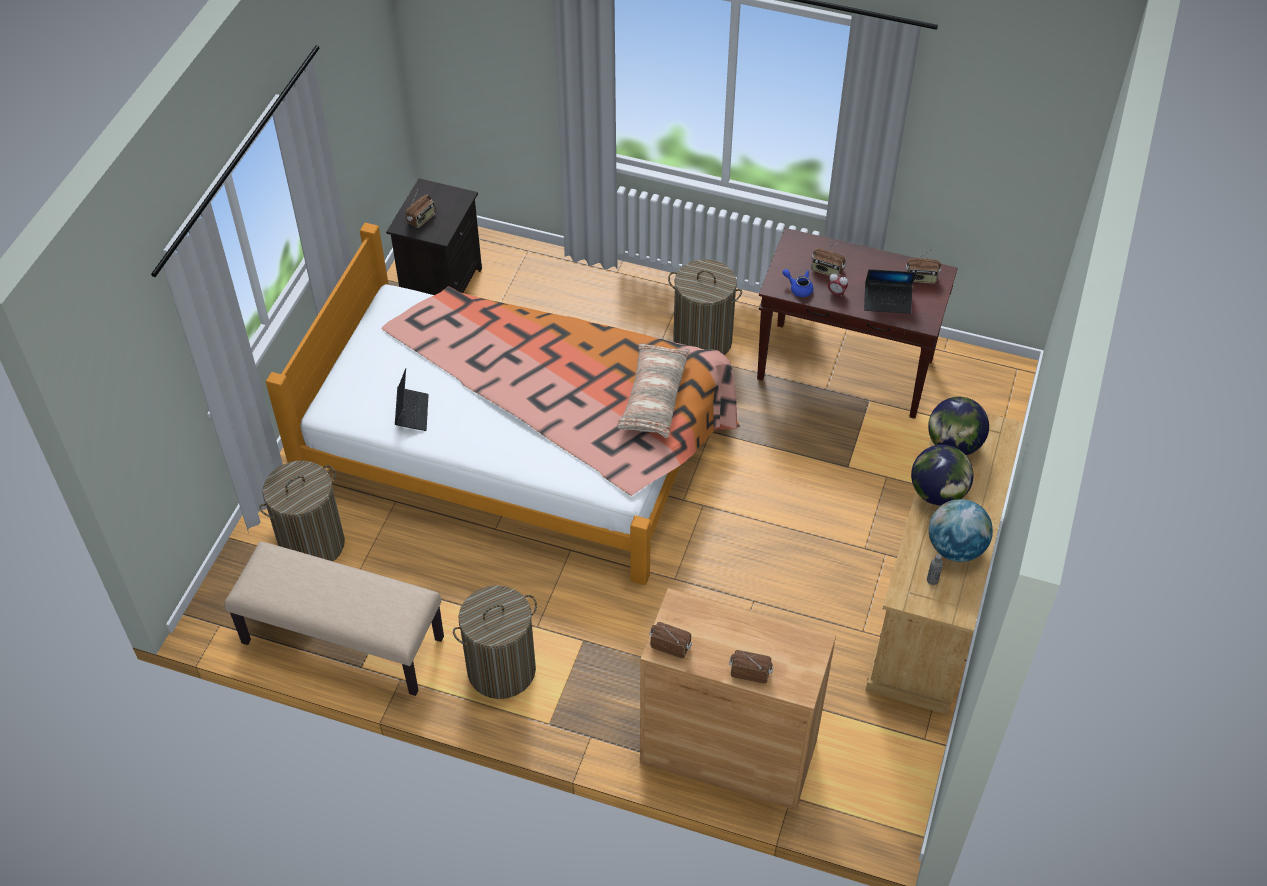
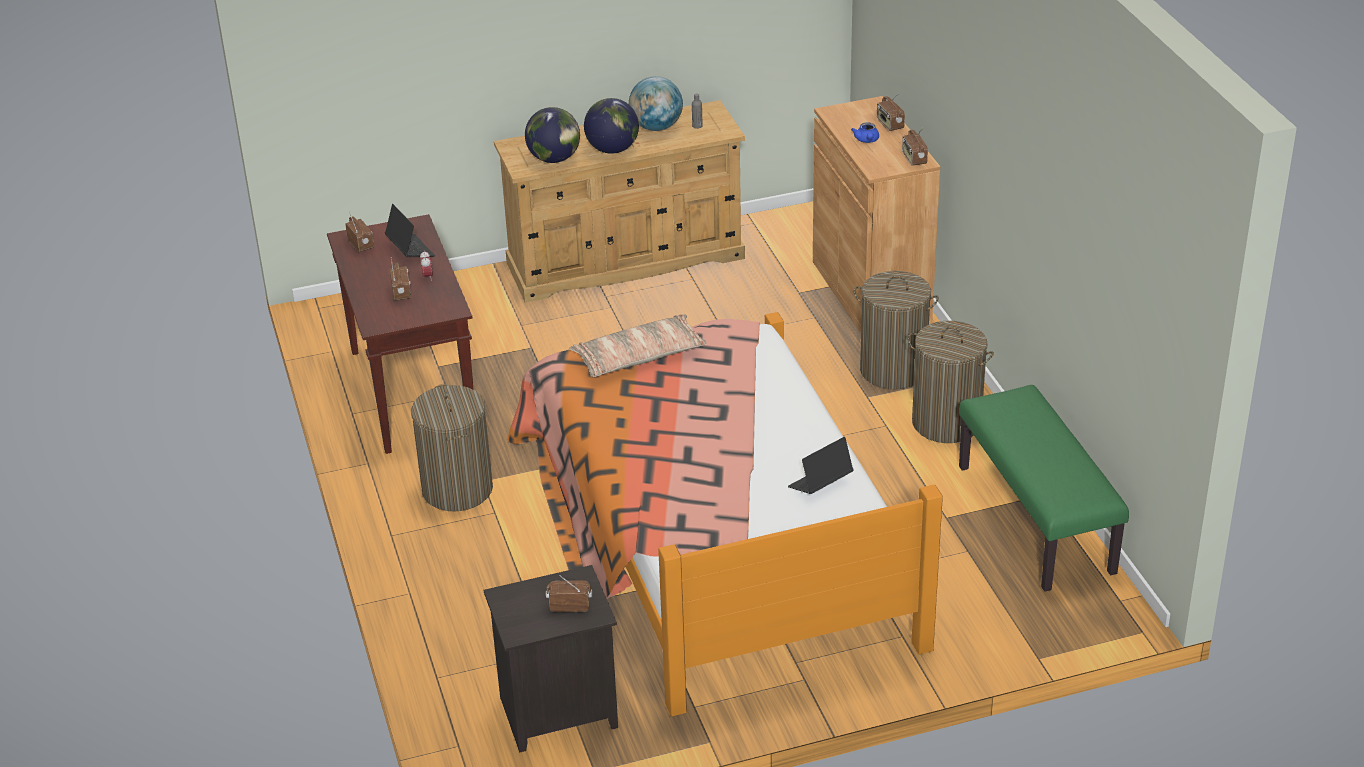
camera: 125 degrees left, 15 degrees down
(312, 544) = (974, 598): laundry basket -> laundry basket (893, 370)
(341, 641) = (1037, 519): beige bench -> green bench
(798, 288) = (442, 298): blue teapot -> blue teapot (867, 140)

